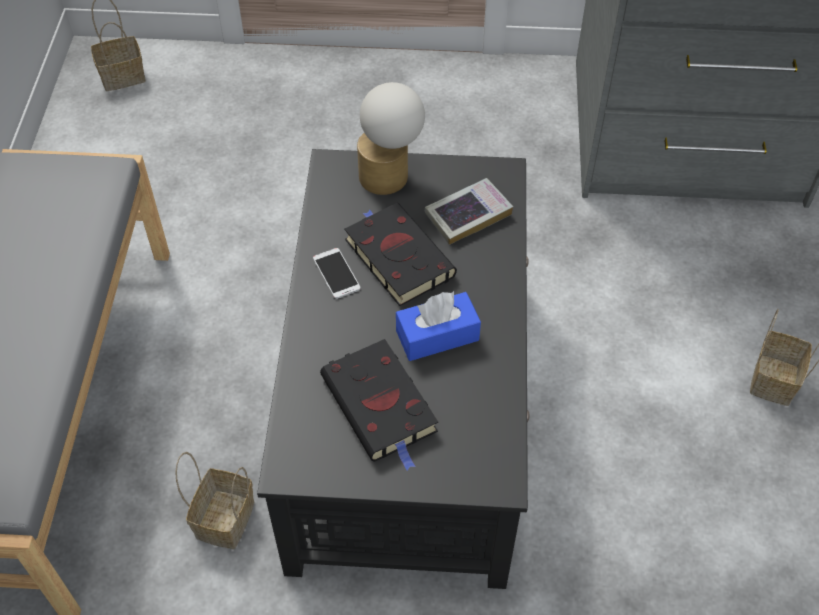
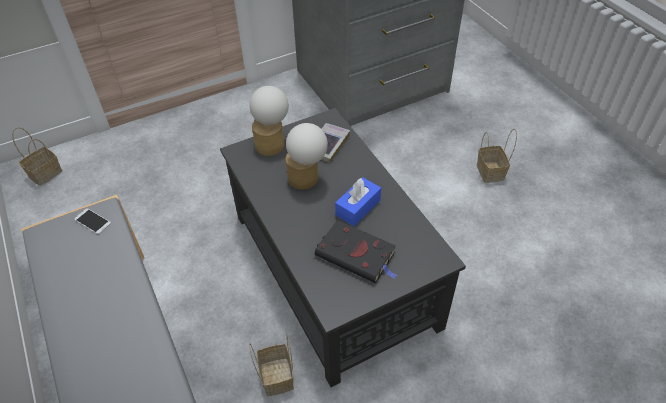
camera: 30 degrees left, 5 degrees down
(336, 273) = (282, 202): phone -> phone (92, 221)
(396, 256) = (307, 180): black book -> table lamp

